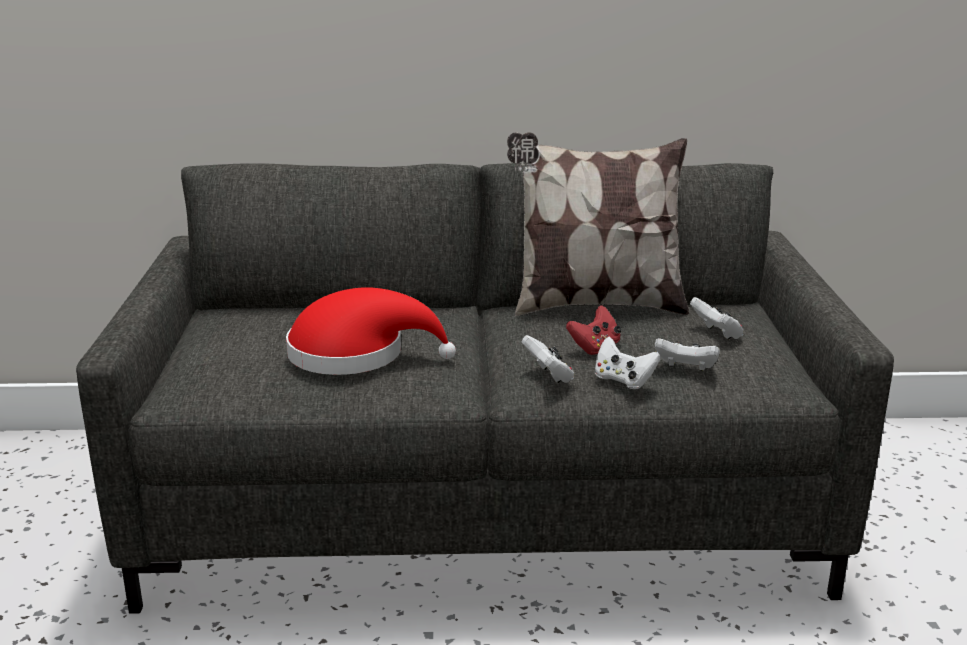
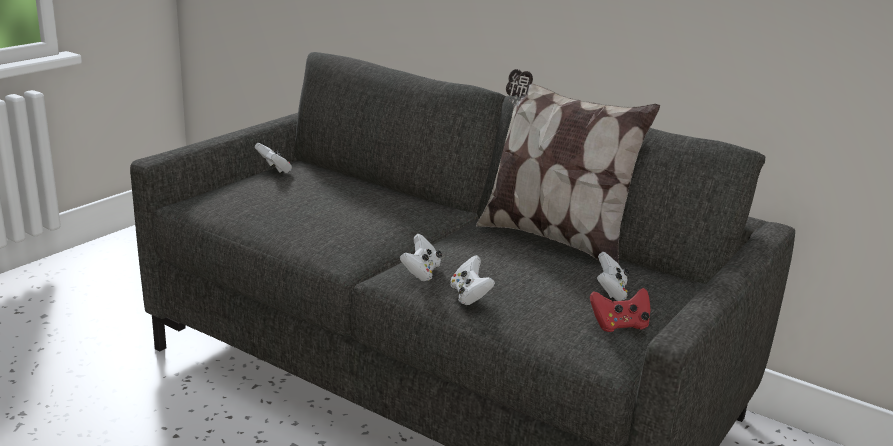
camera: 35 degrees right, 0 degrees up
(356, 354) = (323, 214): red hat -> none
(594, 347) = (492, 266): red game controller -> red game controller (619, 325)
(686, 369) = (533, 306): white game controller -> white game controller (274, 170)

